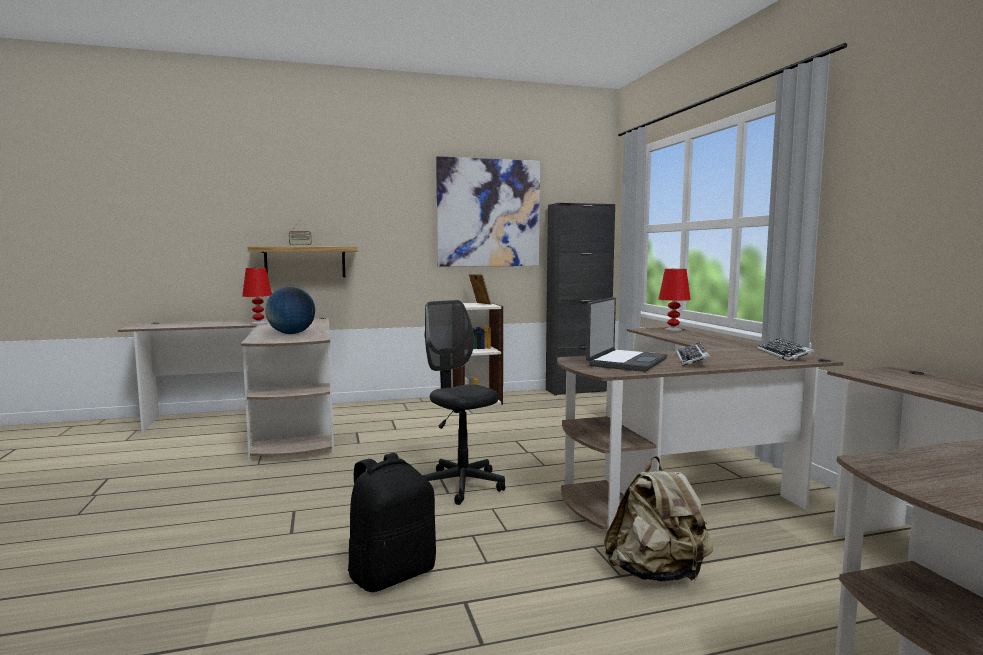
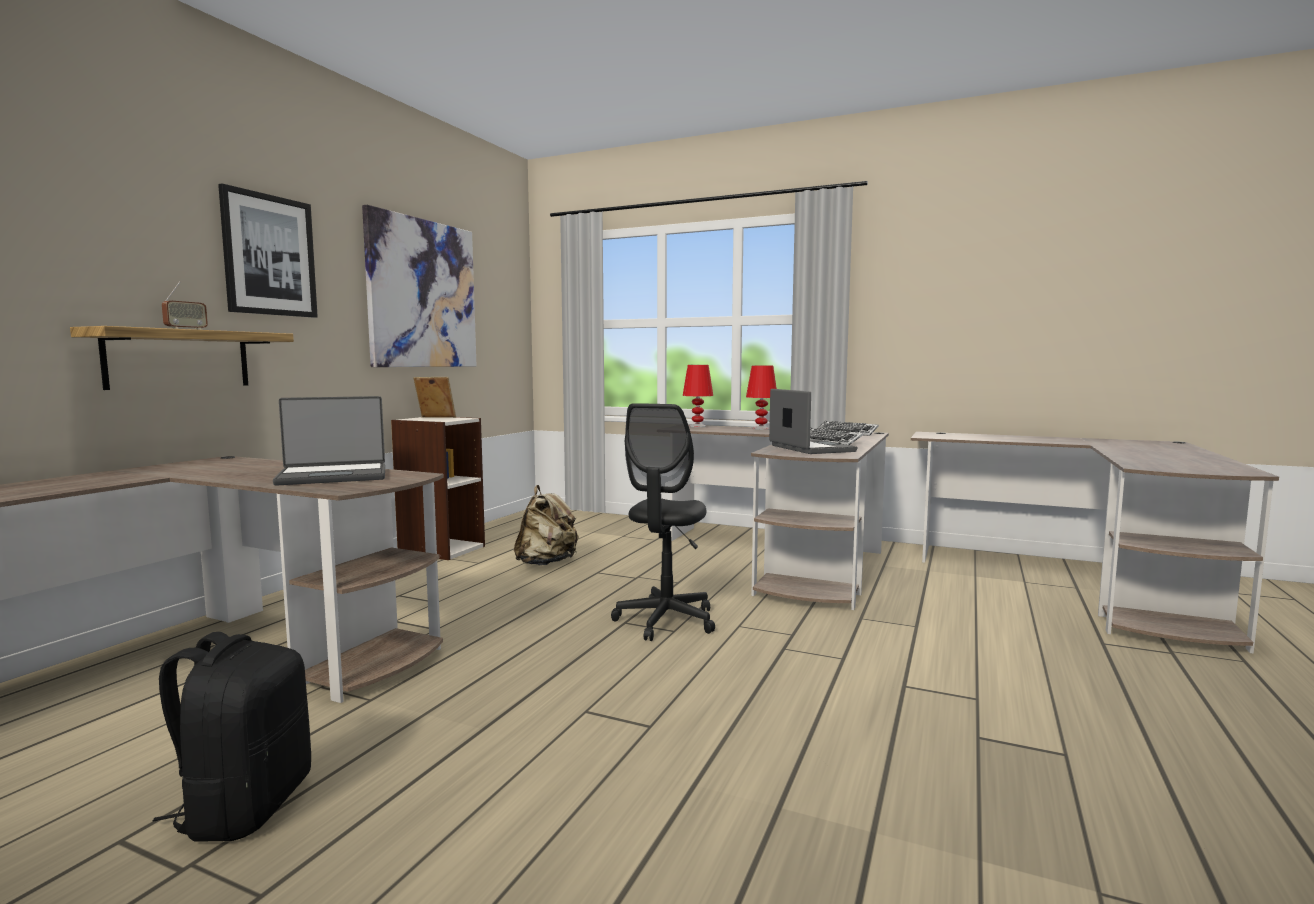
camera: 50 degrees left, 0 degrees up
(258, 323) = (159, 475): red table lamp -> red table lamp (761, 429)
(291, 333) = (333, 476): globe -> laptop
(364, 199) = (269, 255): none -> picture
(392, 573) = (819, 700): black backpack -> black backpack (245, 807)
(461, 485) = (666, 621): black office chair -> black office chair turned 75 degrees counterclockwise
(577, 390) = (521, 517): black cabinet -> none
(657, 573) = (924, 616): beige backpack -> beige backpack (546, 563)

